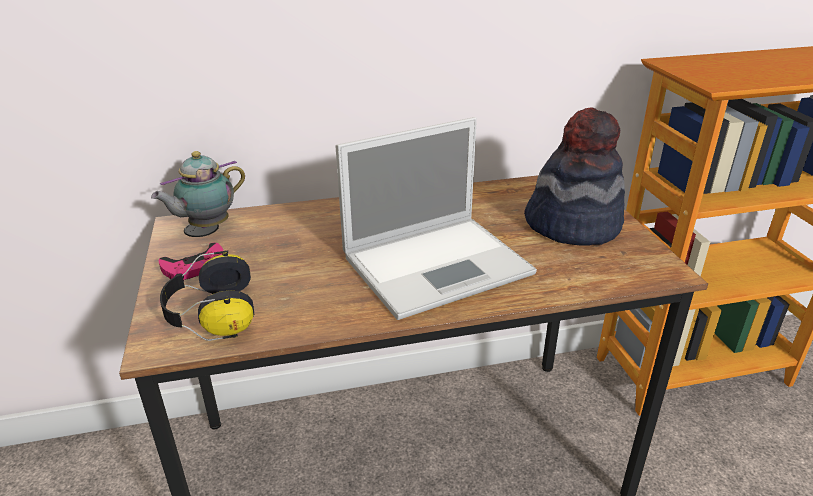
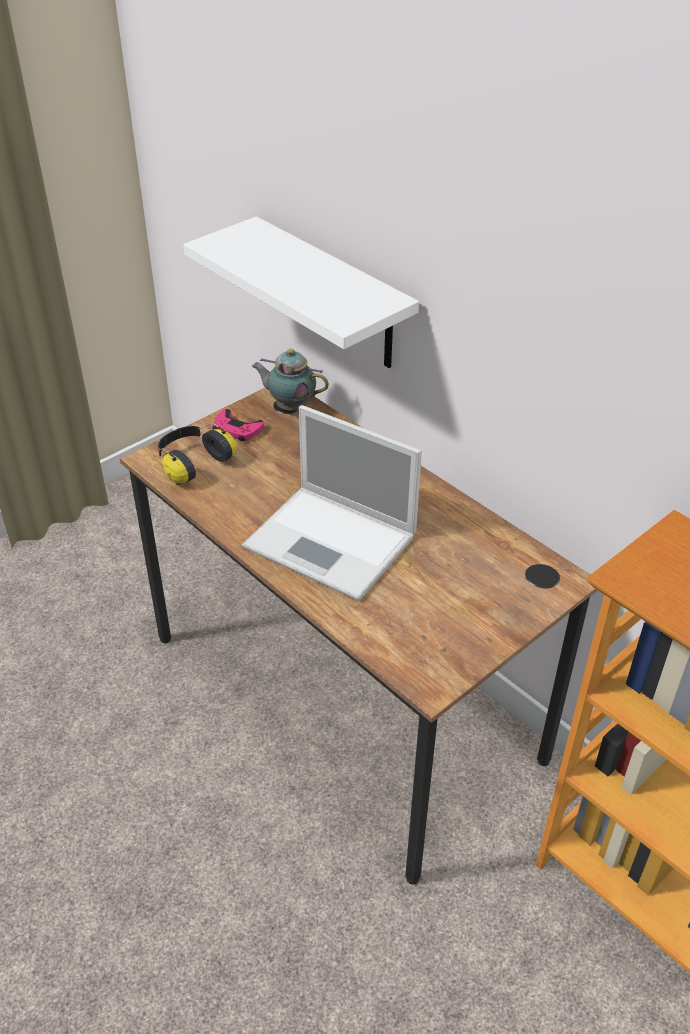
camera: 60 degrees right, 10 degrees up
(206, 74) = (332, 295): none -> white shelf
(573, 225) = (467, 604): hat -> none

